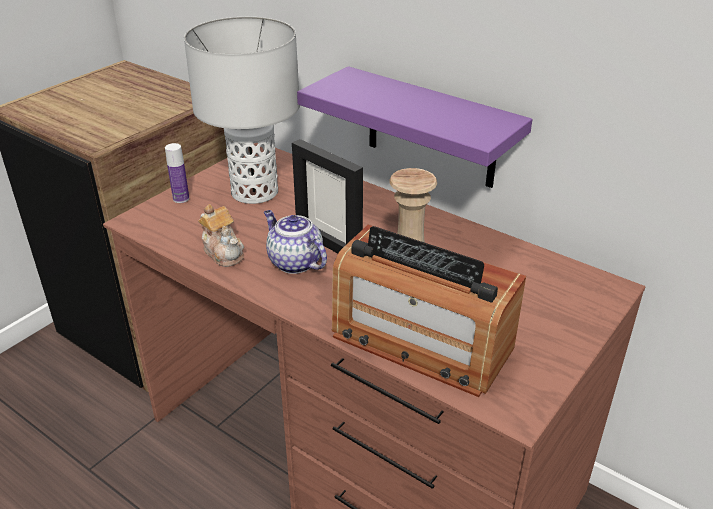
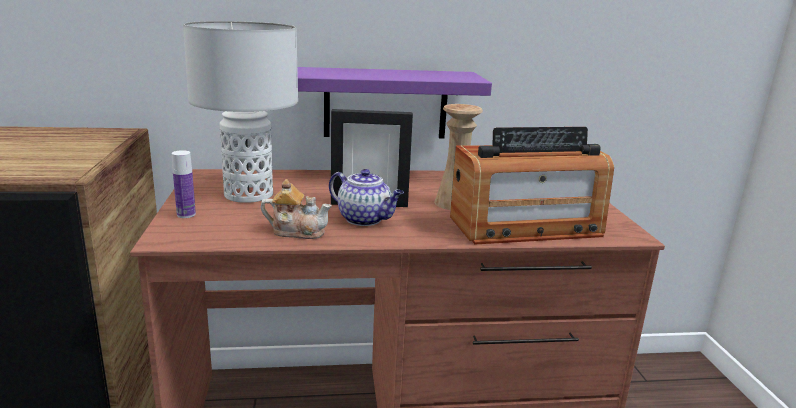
camera: 45 degrees left, 15 degrees down
(294, 262) = (365, 219): teapot -> teapot turned 150 degrees counterclockwise

